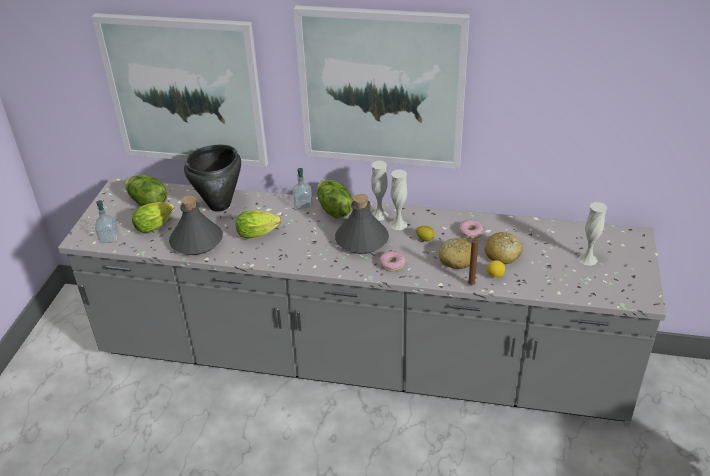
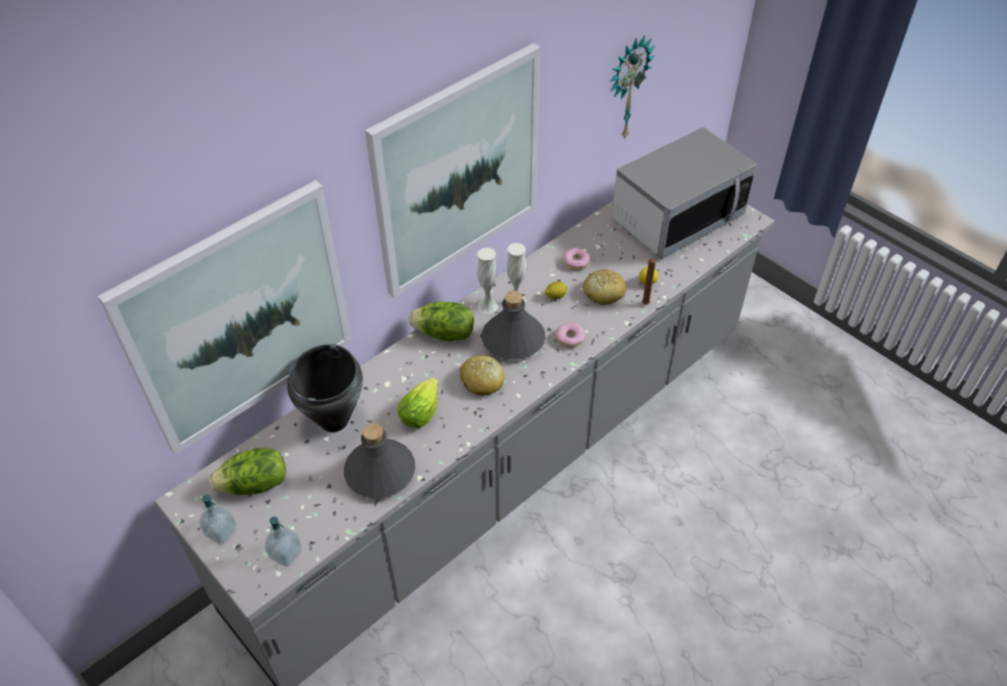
camera: 55 degrees left, 10 degrees up
(156, 225) = (310, 496): lettuce -> none
(303, 205) = (410, 352): soap dispenser -> soap dispenser (221, 532)
(502, 254) = (624, 261): bread -> bread (482, 381)
(587, 259) = (677, 218): white vase -> microwave
(589, 116) = (626, 89): none -> wall clock

